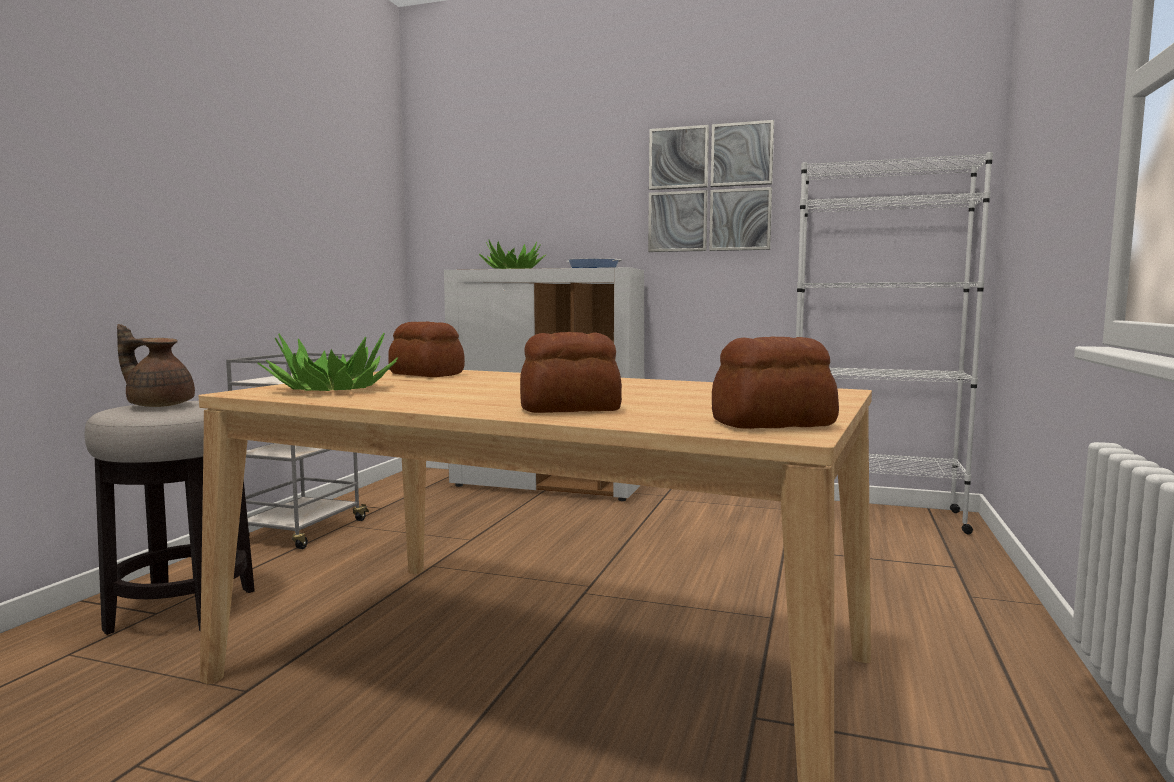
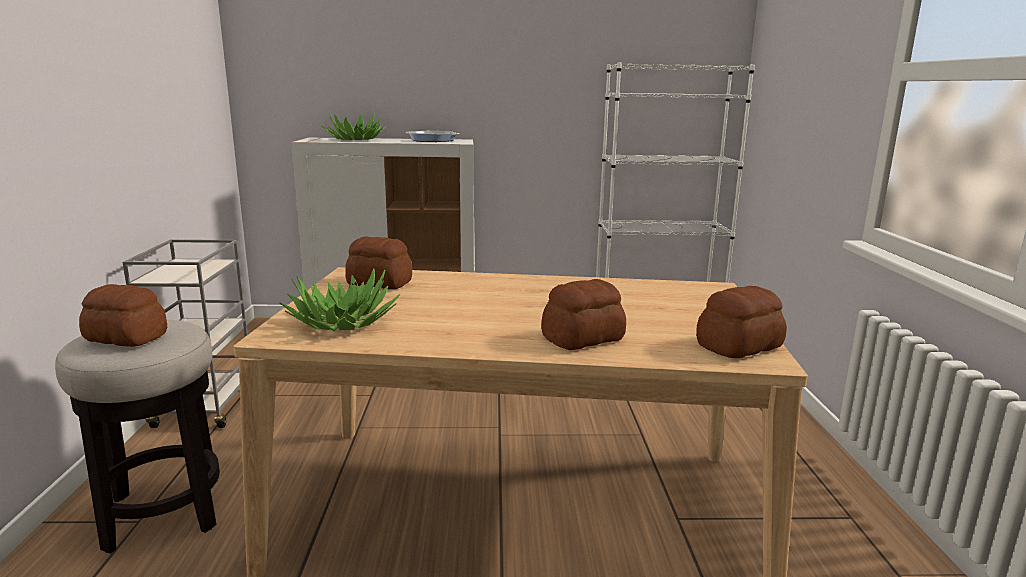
camera: 20 degrees left, 10 degrees up
(159, 405) = (126, 337): brown teapot -> bread
(709, 189) = (528, 70): picture -> none

